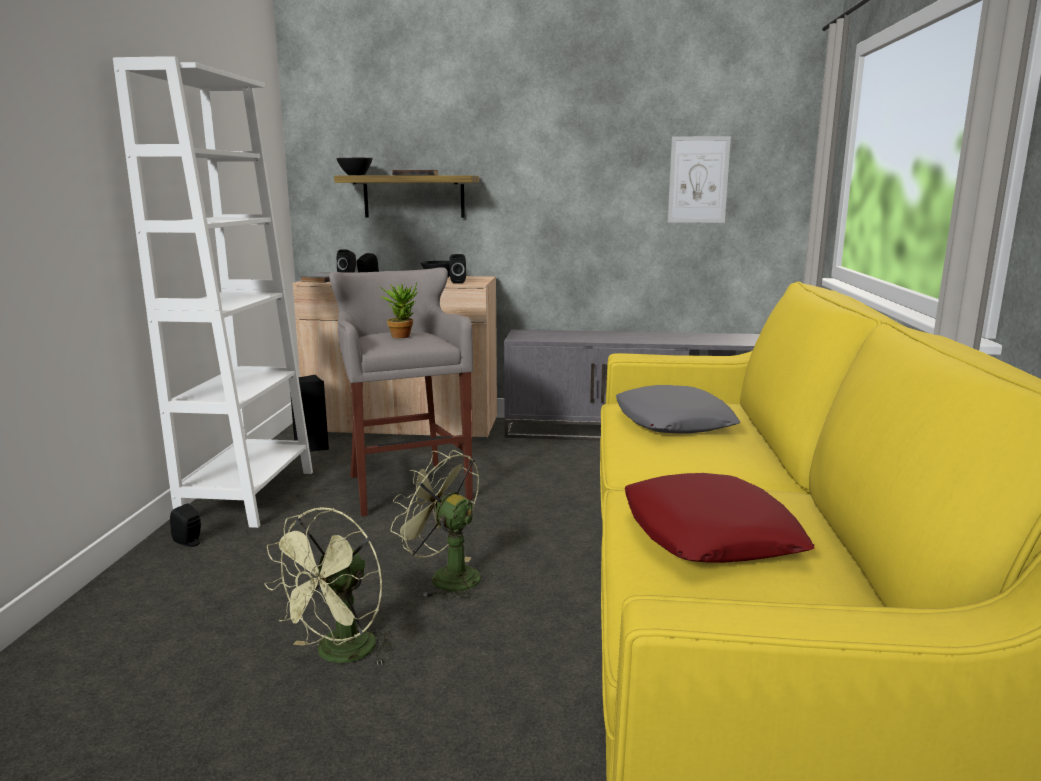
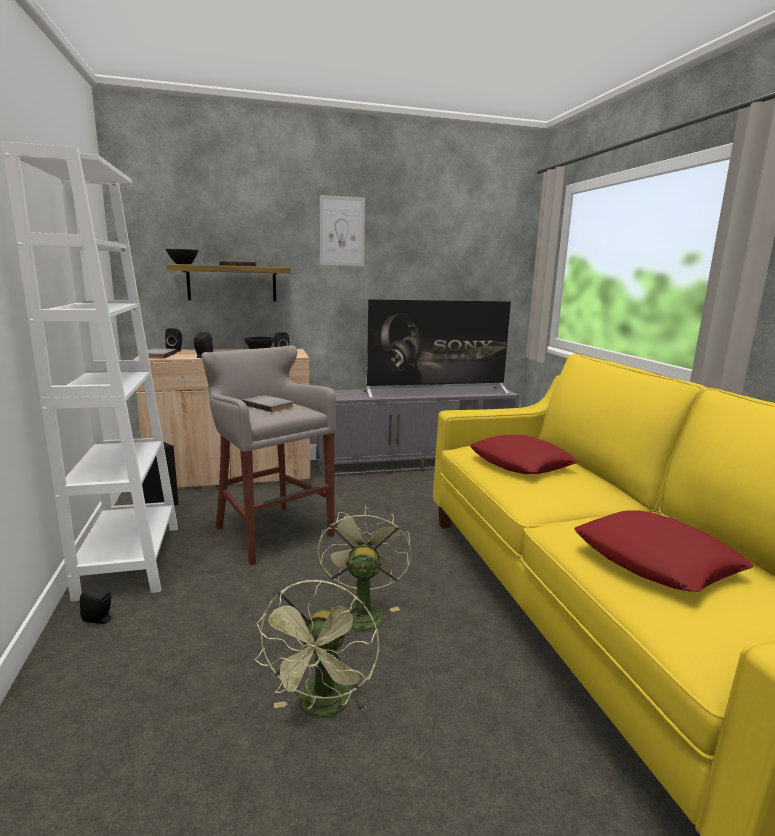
camera: 20 degrees left, 0 degrees up
(402, 335) = (269, 405): potted plant -> grey book
(445, 577) = (361, 611): green fan -> green fan turned 75 degrees clockwise
(665, 338) = (436, 392): none -> television
(673, 421) = (521, 463): grey pillow -> red pillow
(698, 180) = (452, 275): picture -> picture (342, 231)

